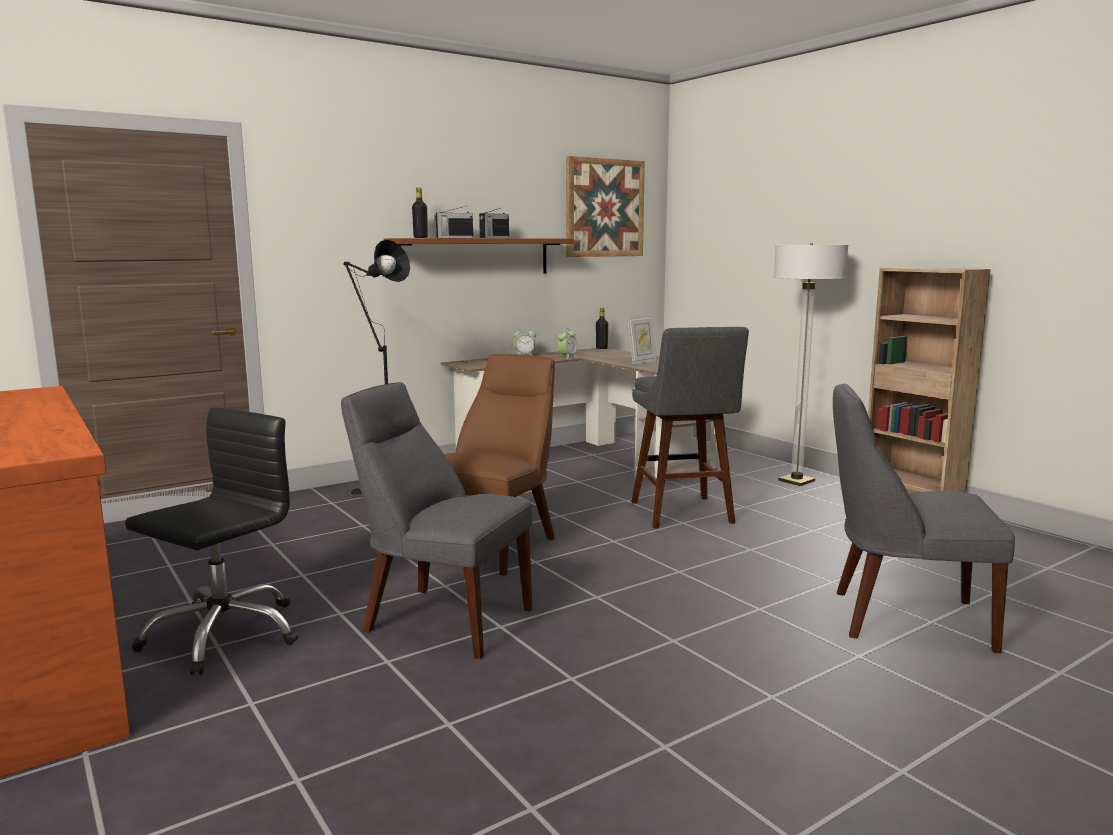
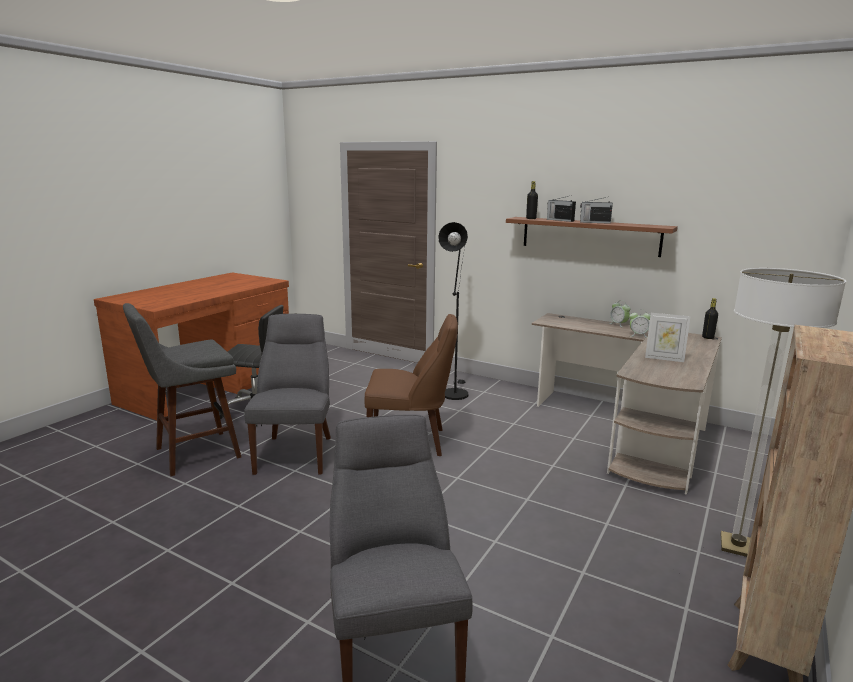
camera: 65 degrees right, 5 degrees up
(605, 208) = (748, 198): picture -> none
(683, 514) = (548, 496): grey stool -> grey stool (193, 454)

